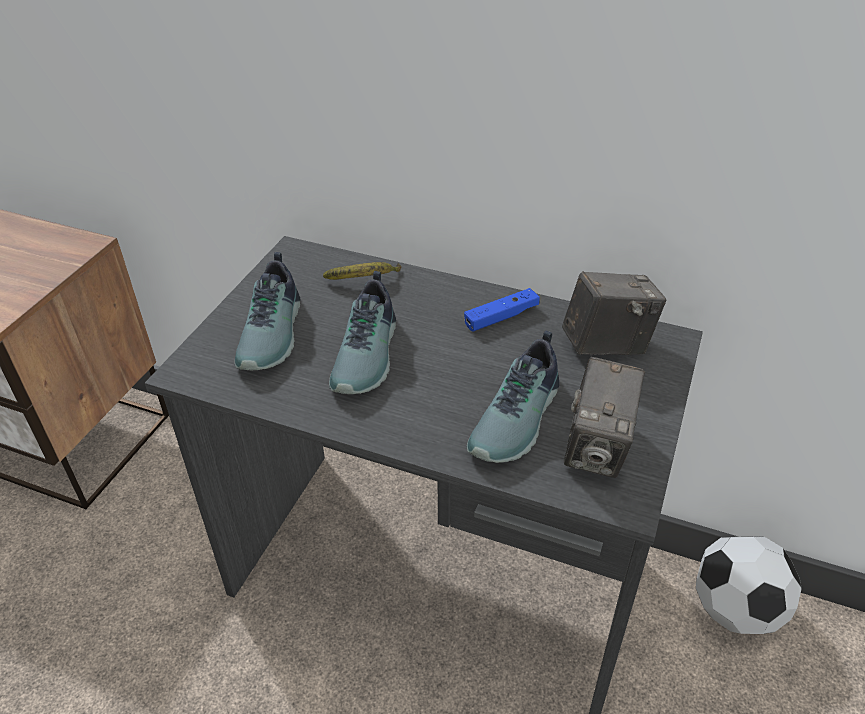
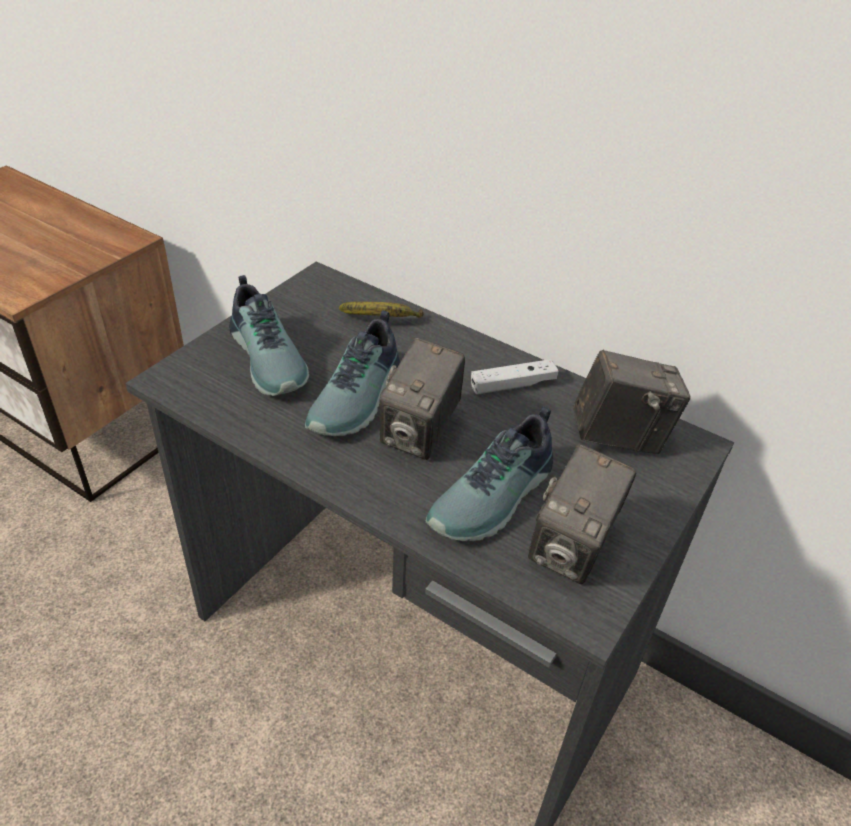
camera: 10 degrees right, 0 degrees up
(274, 333) = (270, 357): shoe -> shoe turned 45 degrees counterclockwise
(434, 375) = (420, 433): none -> camera
(501, 317) = (513, 385): blue game controller -> white game controller
(735, 609) = (729, 758): football -> none

